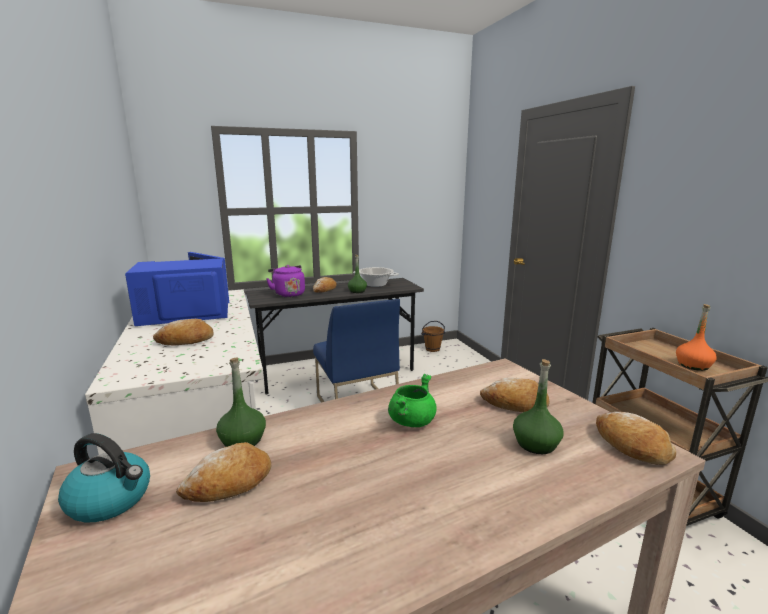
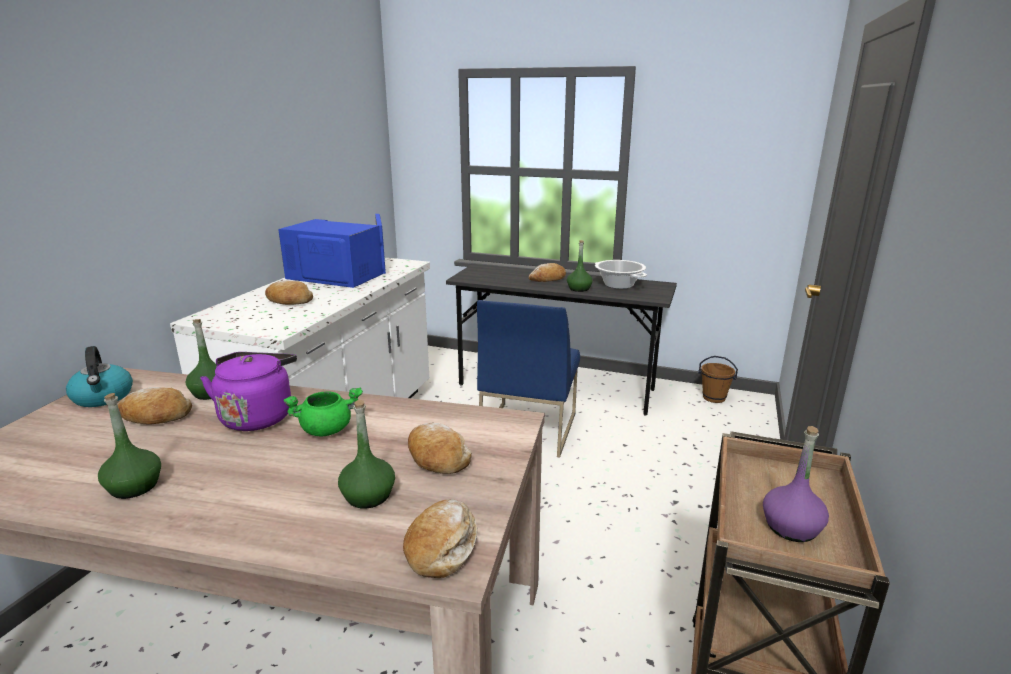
camera: 40 degrees right, 5 degrees up
(288, 294) = (501, 276): purple kettle -> purple kettle (258, 416)
(362, 544) = (134, 487): none -> green bottle
(693, 365) = (791, 528): orange bottle -> purple bottle

